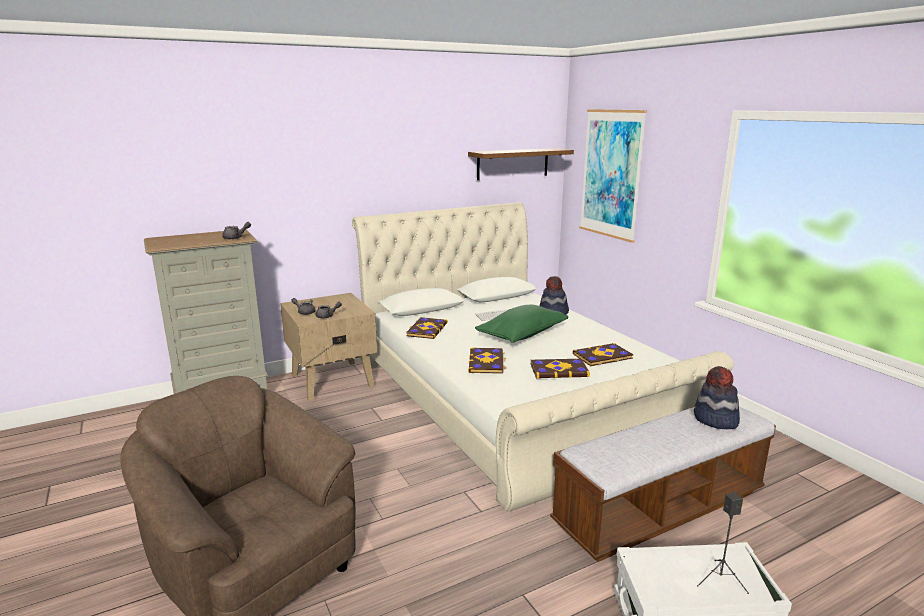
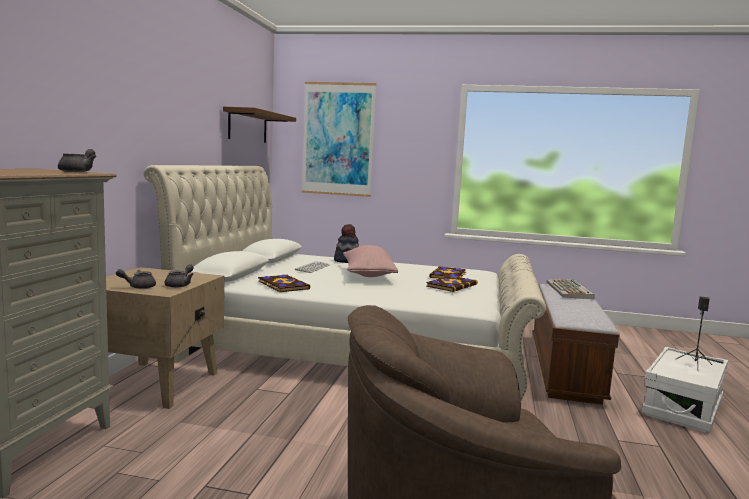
camera: 50 degrees left, 10 degrees down
(487, 362) = (398, 291): book -> none
(522, 335) = (368, 274): green pillow -> pink pillow
(715, 420) = (569, 290): hat -> keyboard

